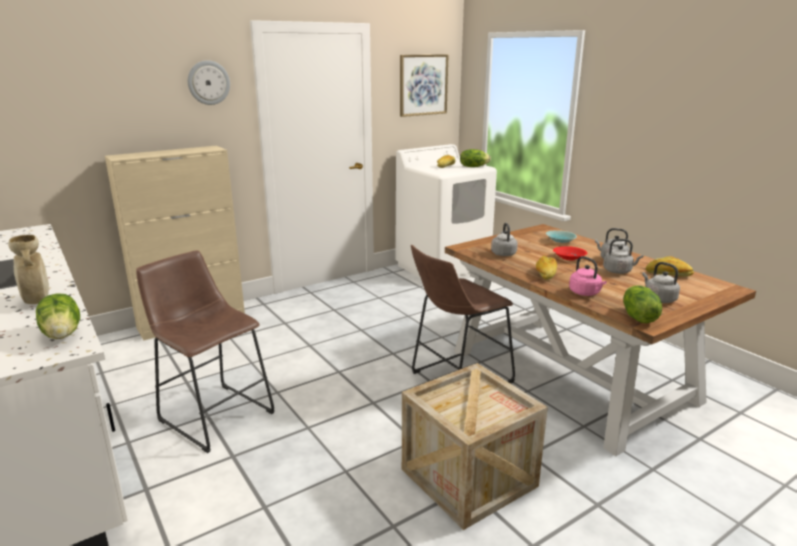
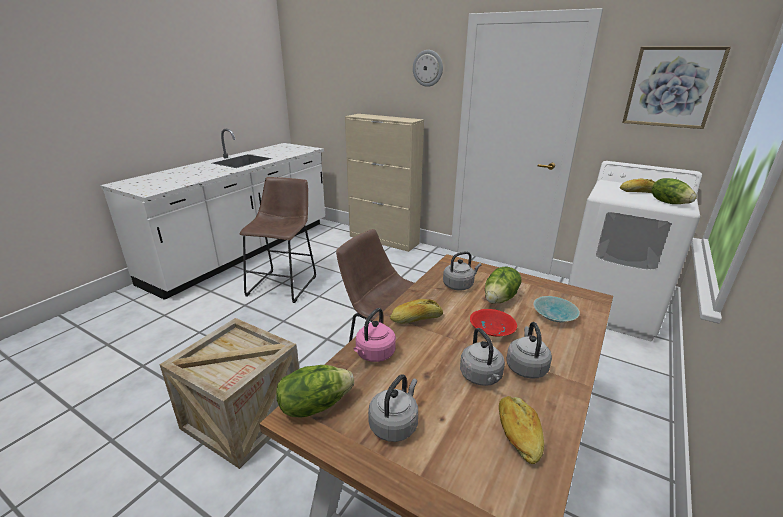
camera: 65 degrees right, 5 degrees up
(37, 301) = (207, 173): beige vase -> none
(63, 334) = (166, 187): lettuce -> lettuce (500, 299)

